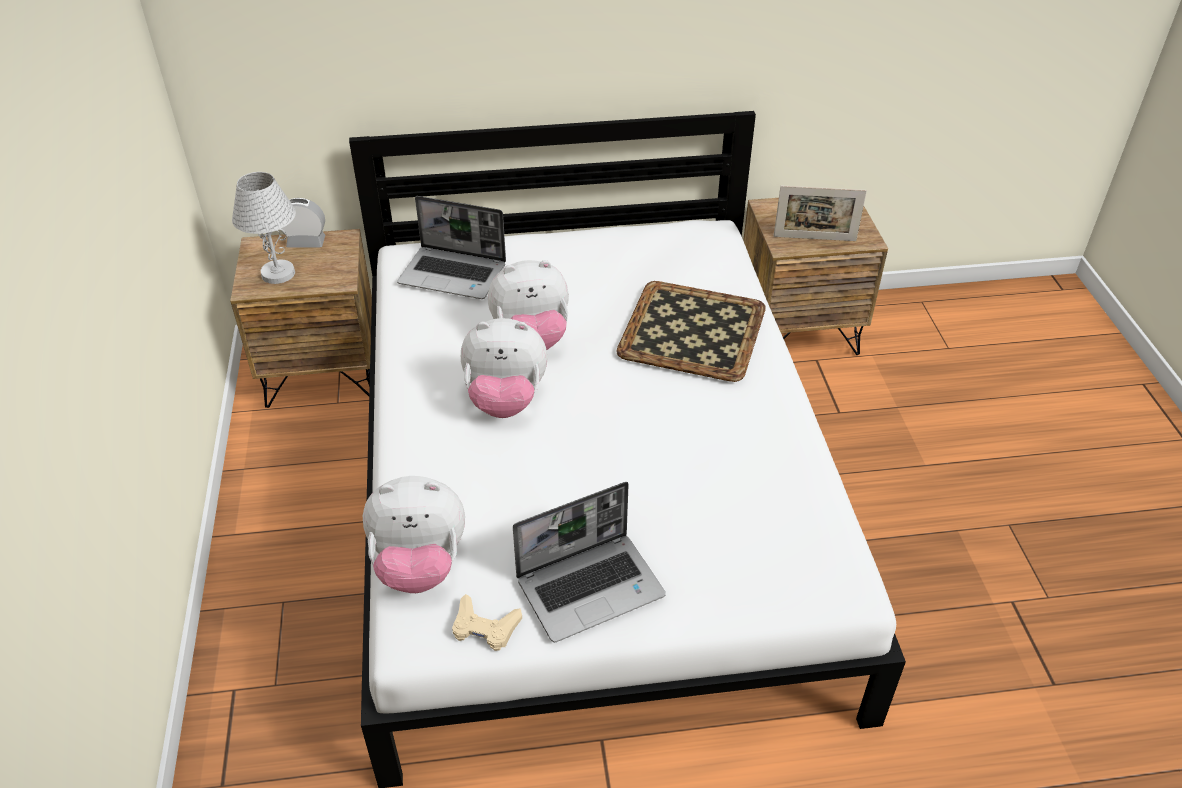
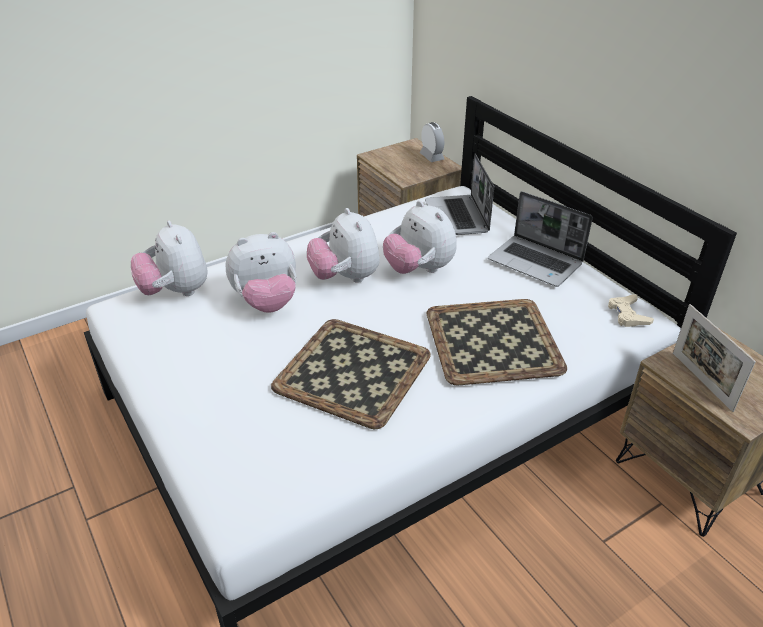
camera: 65 degrees right, 5 degrees down
(278, 273) = (393, 159): white table lamp -> none
(485, 627) = (134, 333): beige game controller -> beige game controller (627, 314)
(506, 482) = (267, 302): none -> plush toy
(591, 586) = (184, 368): laptop -> laptop (536, 262)
(679, 443) = (354, 371): none -> tray

